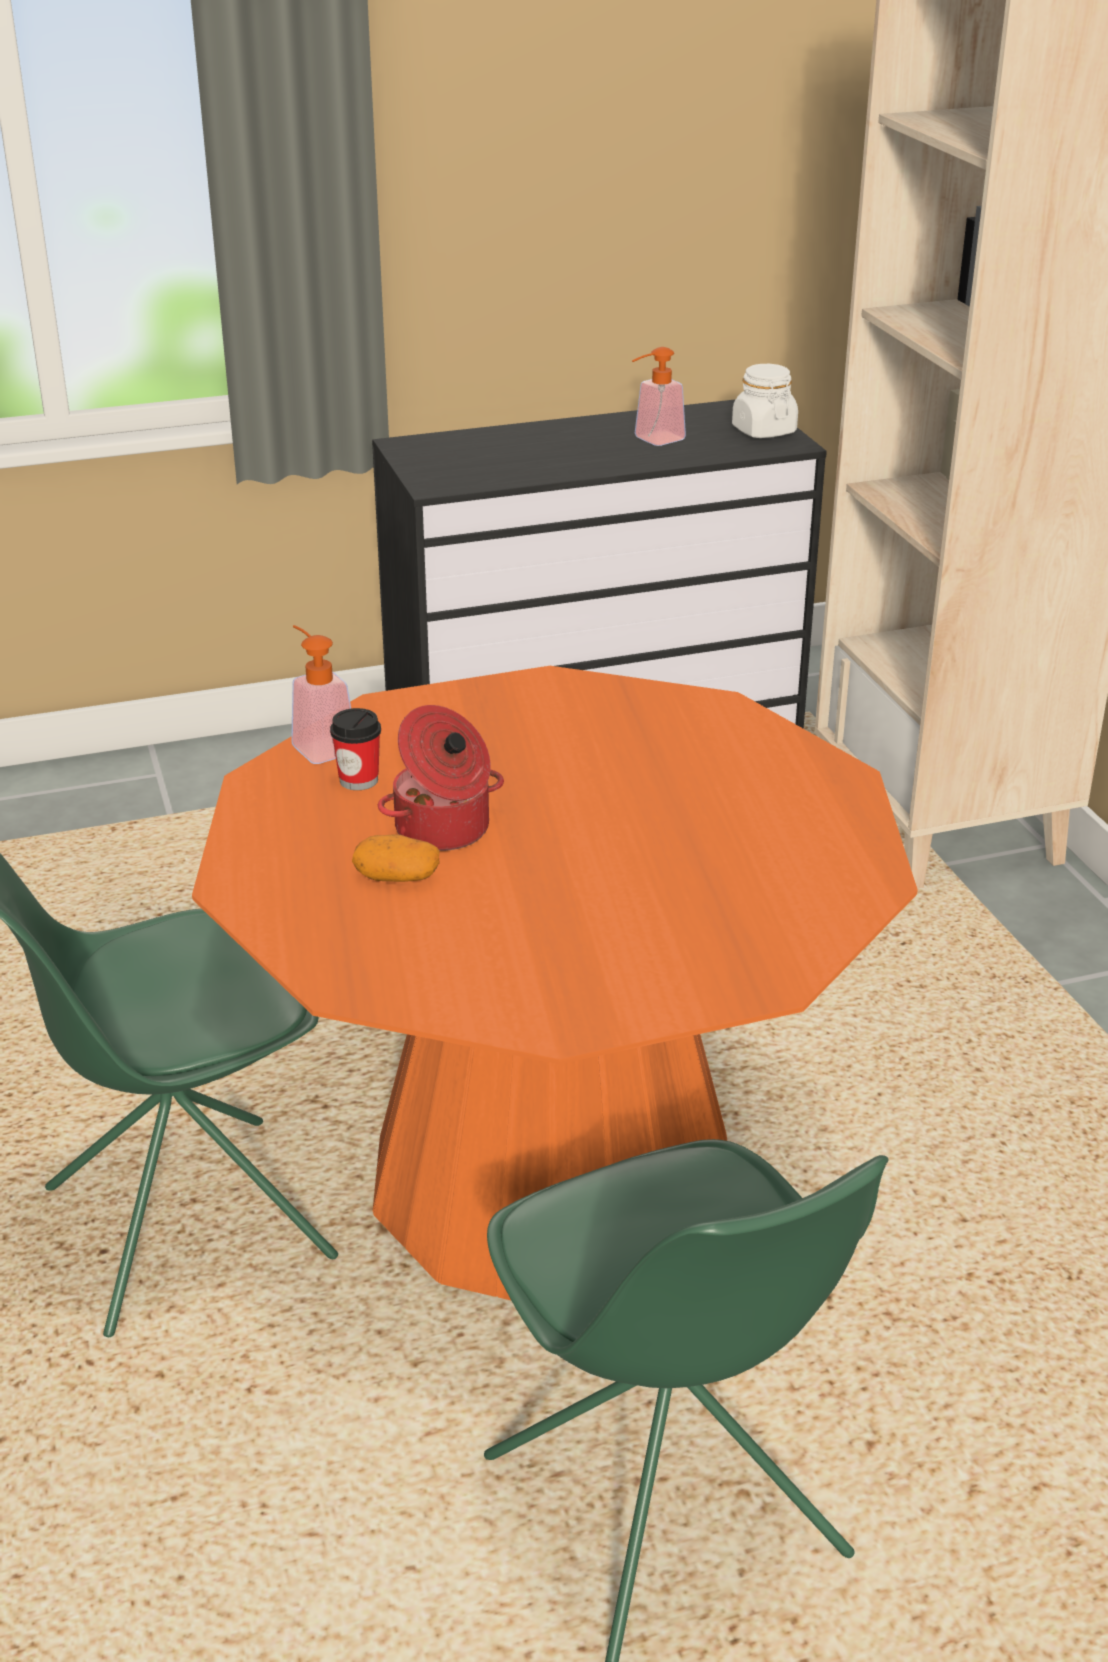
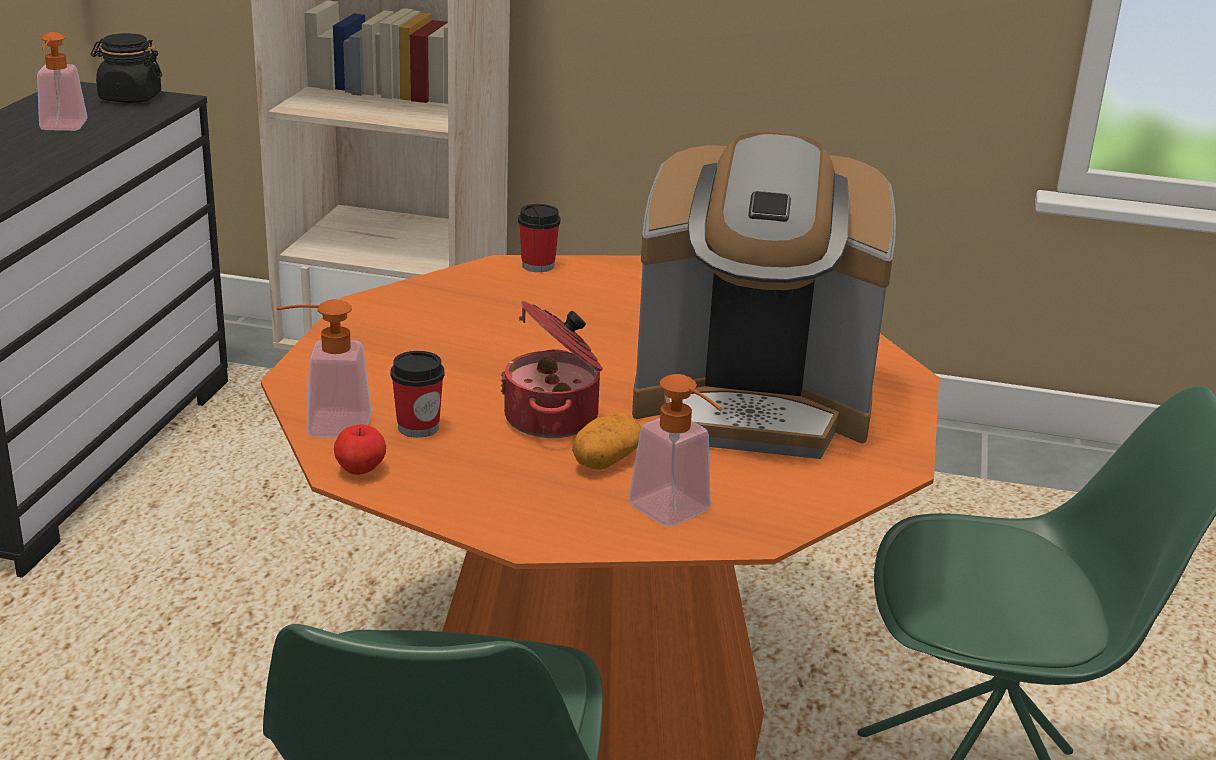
camera: 60 degrees left, 5 degrees down
(264, 784) = (360, 471): none -> apple
(340, 940) = (678, 514): none -> soap dispenser
(588, 917) = (752, 406): none -> coffee machine
(744, 719) = (538, 266): none -> cup
(763, 431) = (130, 98): white jar -> black jar

